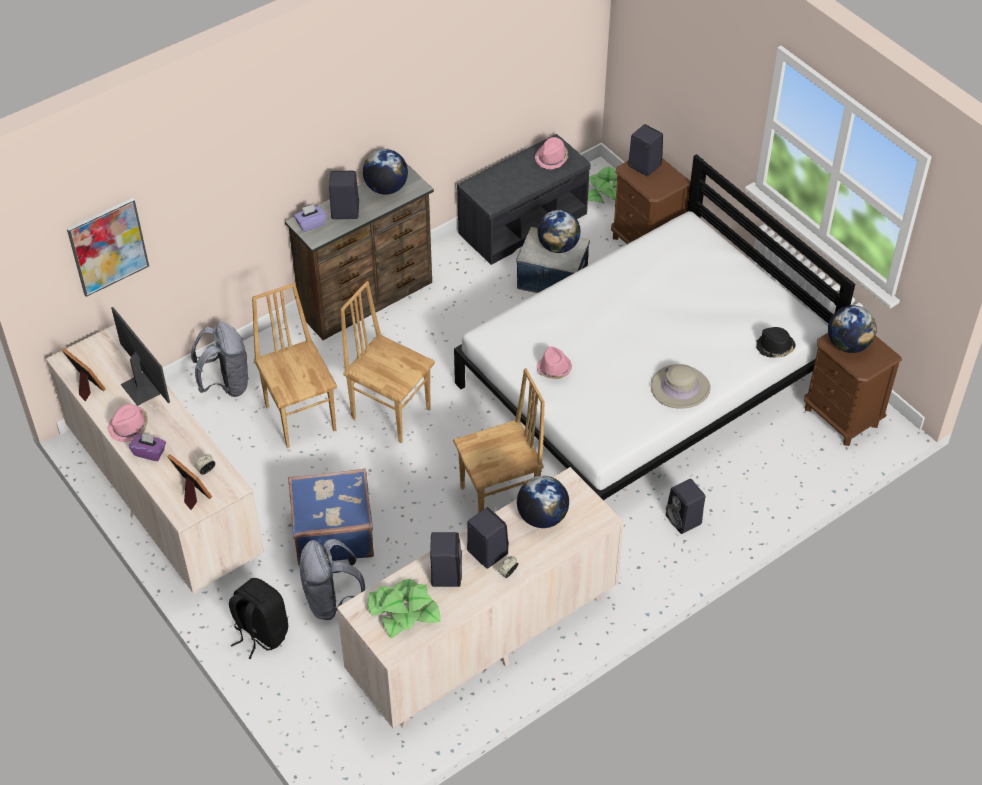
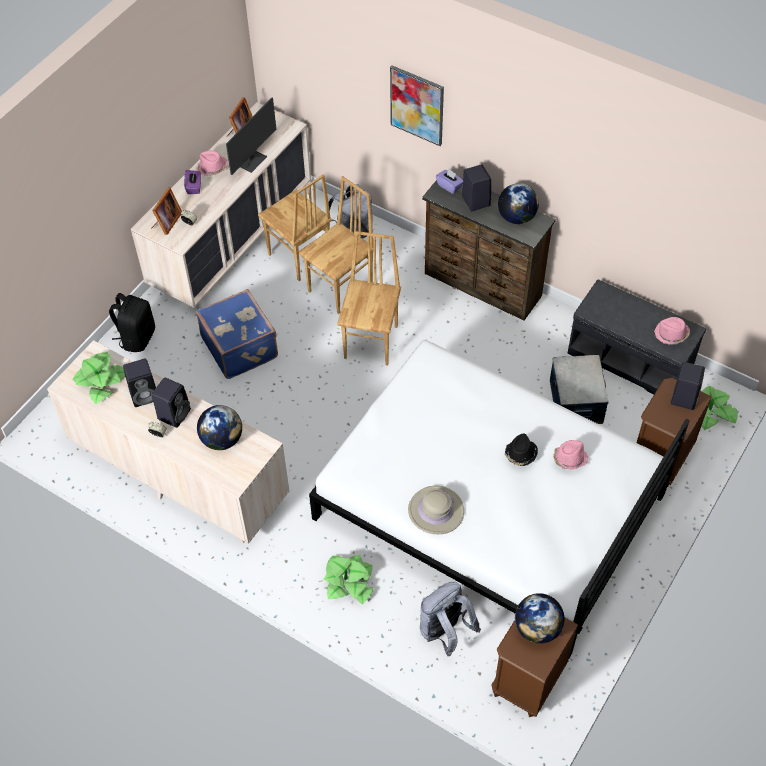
camera: 70 degrees right, 5 degrees up
(108, 246) = (313, 66): picture -> picture (417, 105)
(332, 600) = (179, 368): grey backpack -> grey backpack (445, 632)
(500, 499) = (316, 442): brown chair -> brown chair (299, 257)
(554, 369) = (413, 412): pink hat -> pink hat (569, 458)
(558, 246) = (585, 381): globe -> none
(684, 520) = (349, 581): black speaker -> potted plant
(774, 348) = (520, 573): black hat -> black hat (520, 454)

